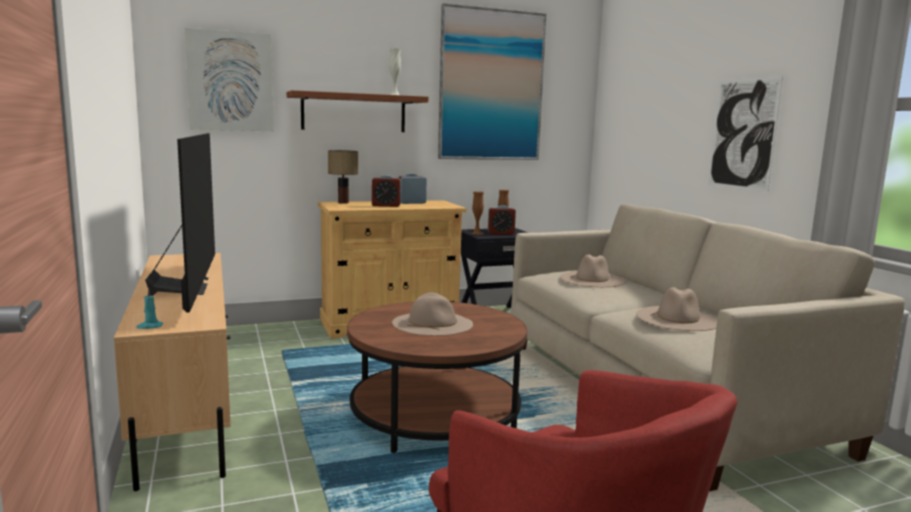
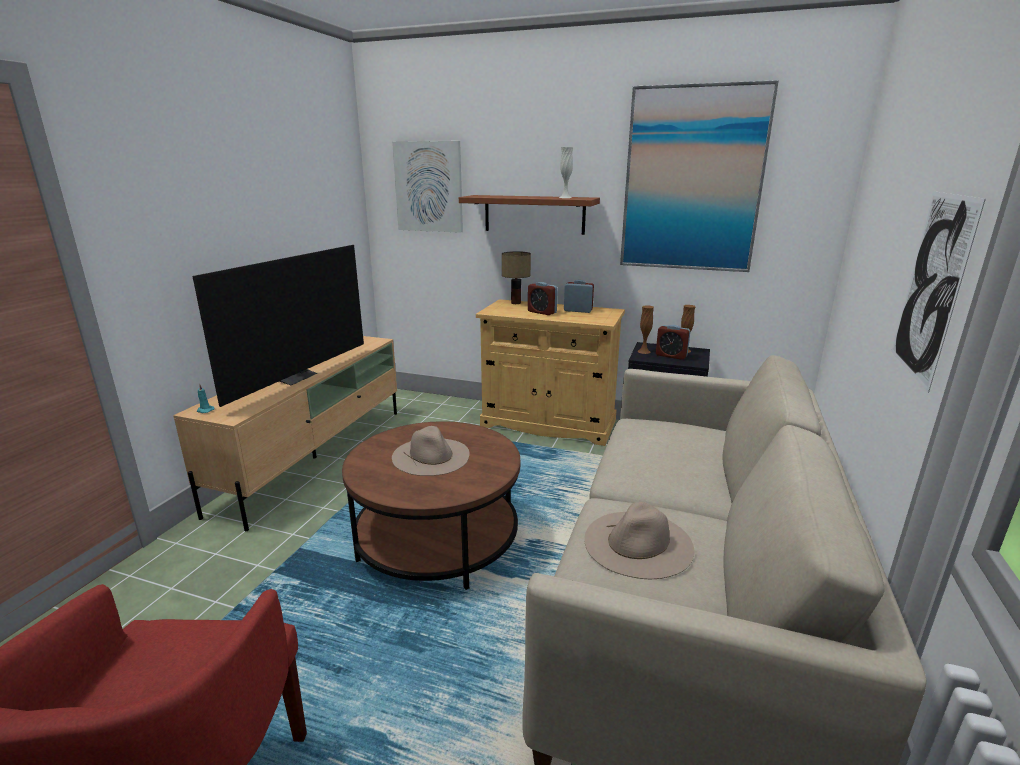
camera: 40 degrees right, 10 degrees up
(592, 279) = (667, 446): beige hat -> none

